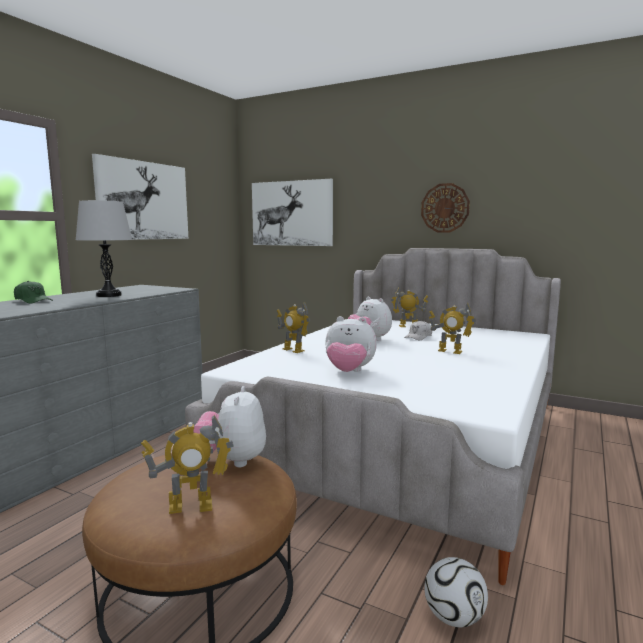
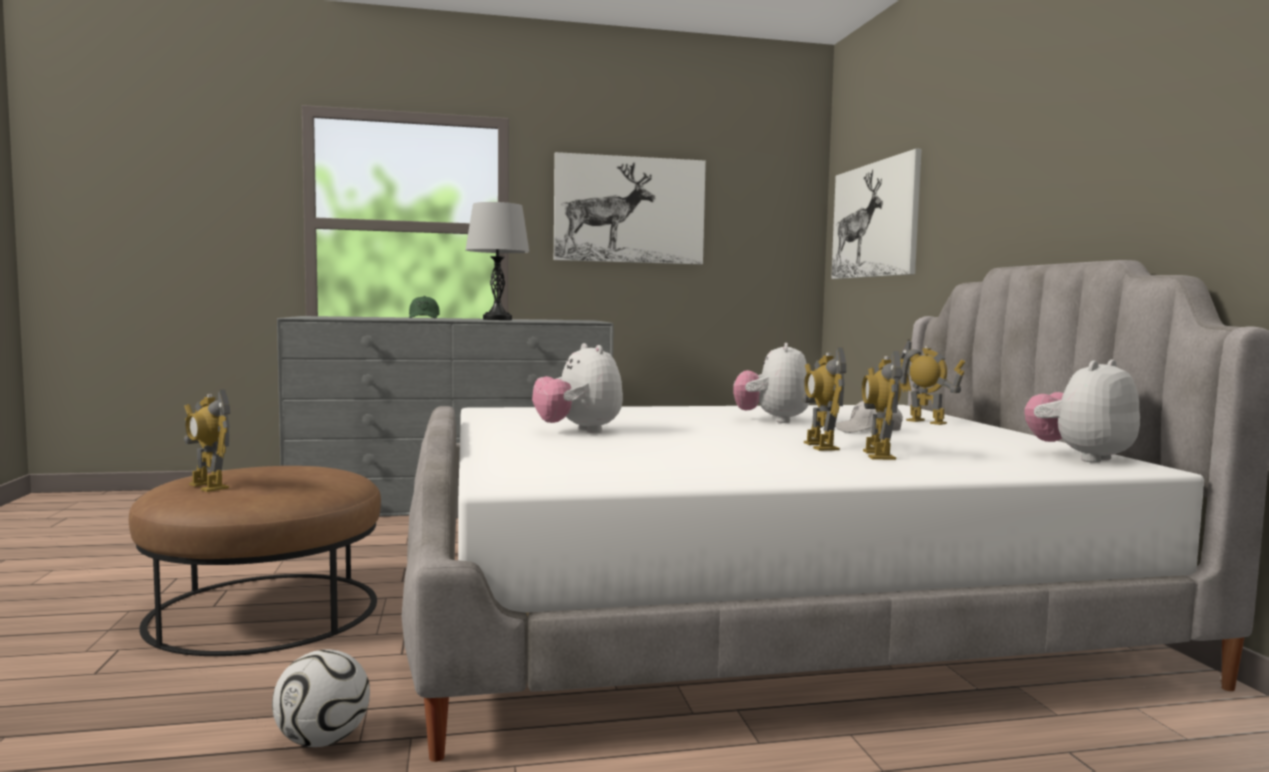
camera: 50 degrees right, 5 degrees down
(231, 460) = (323, 478): plush toy -> plush toy (1081, 457)
(293, 350) = (627, 411): toy robot -> toy robot (878, 455)
(445, 208) = (1068, 177): wall clock -> none

